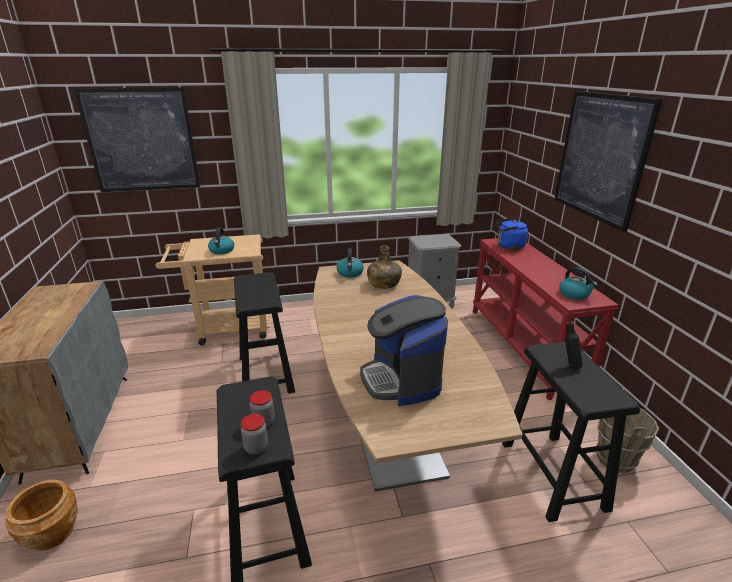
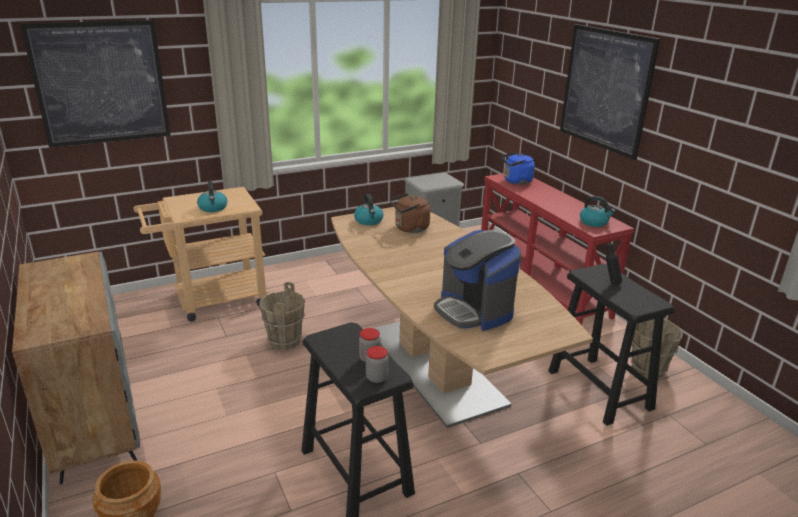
camera: 15 degrees left, 0 degrees up
(266, 374) = (284, 341): black stool -> brown bucket
(383, 284) = (409, 228): green bottle -> brown kettle

